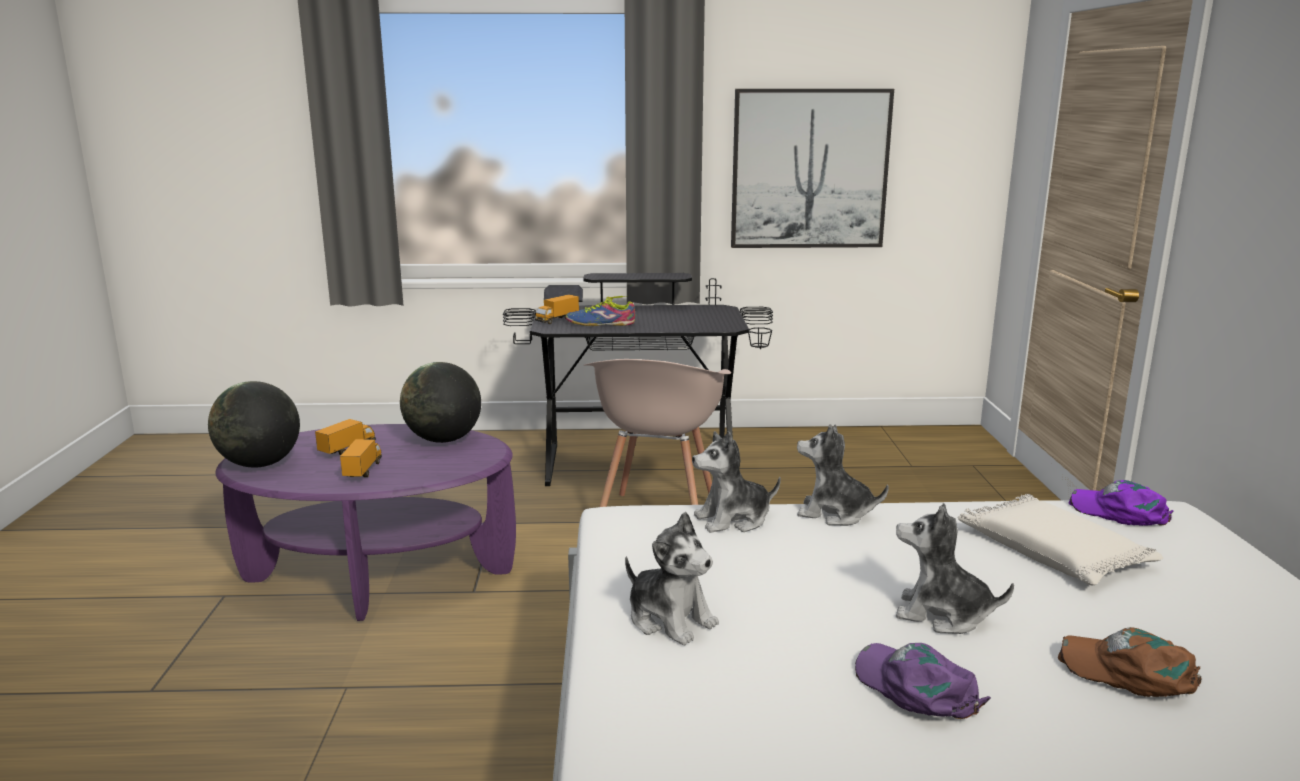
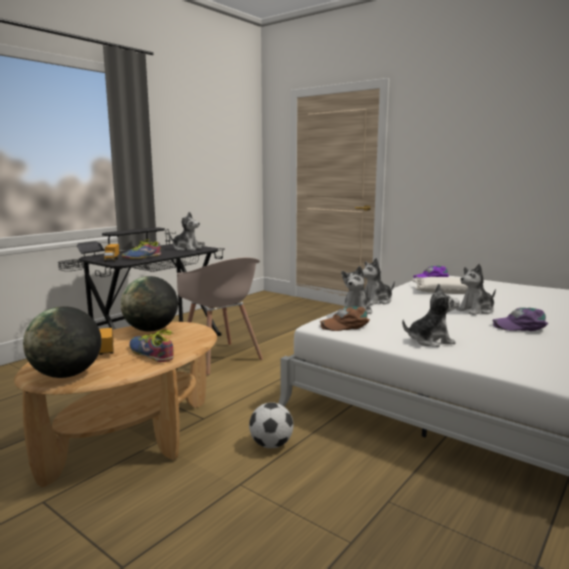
camera: 50 degrees left, 5 degrees down
(363, 471) = (151, 354): toy truck -> shoe
(378, 577) = (134, 439): purple coffee table -> brown coffee table
(459, 667) = (271, 445): none -> football
(701, 320) = (186, 249): none -> plush toy
(809, 169) = (192, 168): picture -> none
(1129, 672) = (534, 305): brown cap -> brown cap (345, 325)

